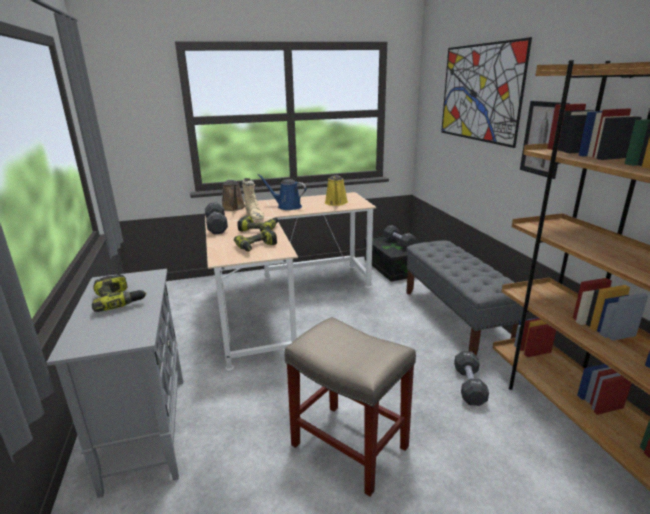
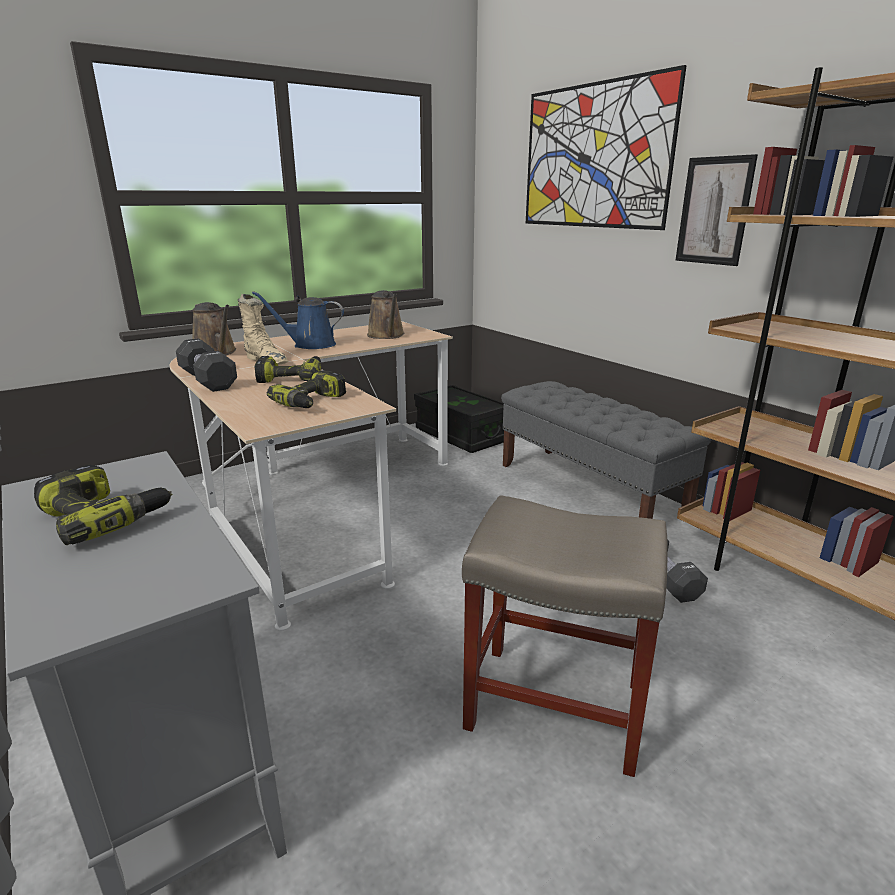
camera: 20 degrees left, 0 degrees up
(336, 203) = (387, 336): yellow watering can -> brown watering can
(399, 243) = (470, 396): black dumbbell -> none

